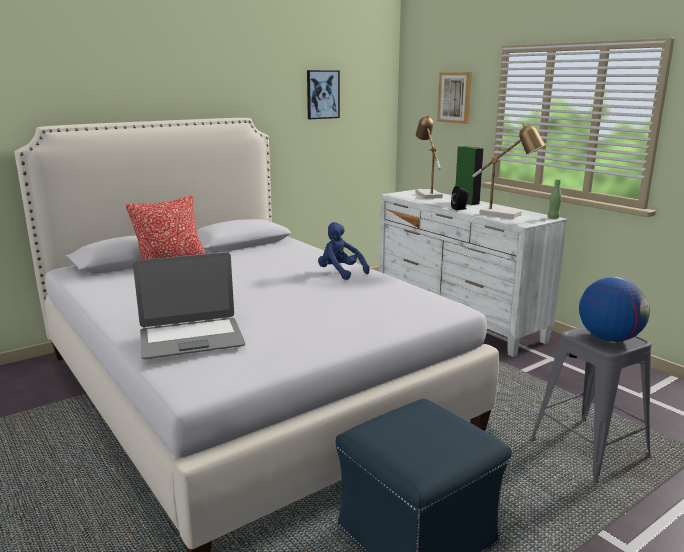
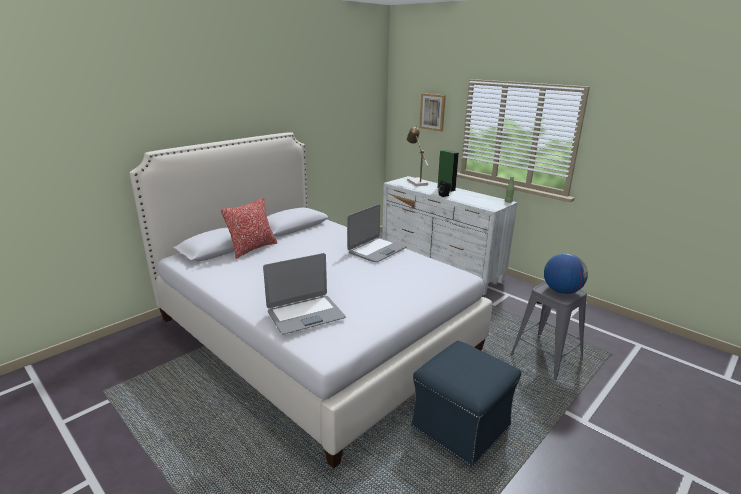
camera: 10 degrees left, 5 degrees up
(322, 94) = (338, 110): picture -> none
(340, 273) = (377, 250): blue plush toy -> laptop
(506, 215) = (477, 200): table lamp -> none

